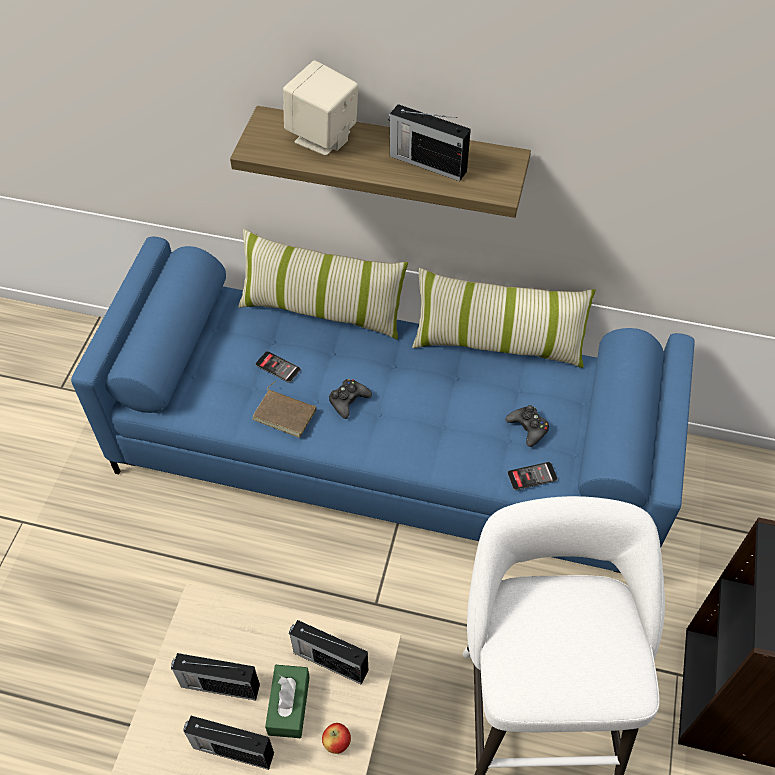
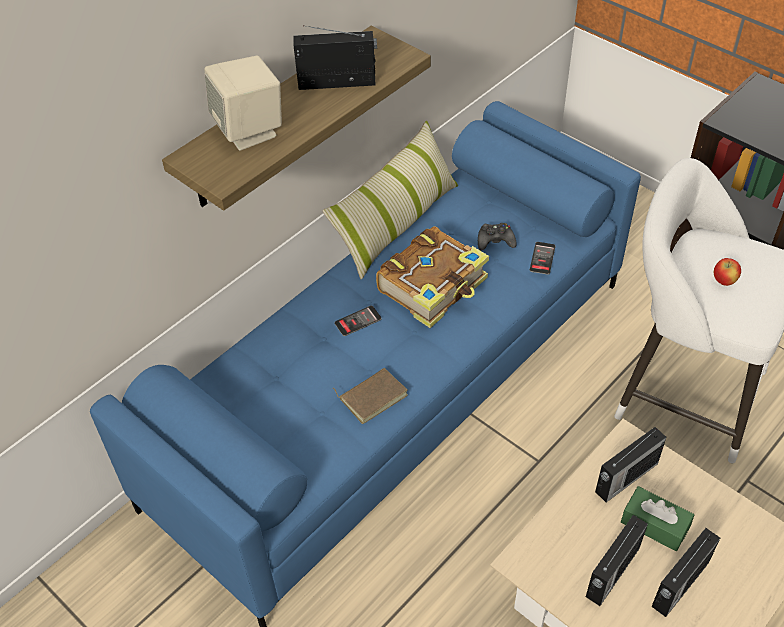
camera: 60 degrees left, 5 degrees down
(278, 367) = (314, 382): phone -> phone (358, 321)
(322, 309) = (268, 324): pillow -> none
(337, 743) = (703, 502): apple -> apple (724, 281)
(348, 401) = (389, 345): black game controller -> none
(426, 163) = (338, 82): radio -> radio turned 150 degrees counterclockwise
(438, 404) = (434, 286): none -> book

